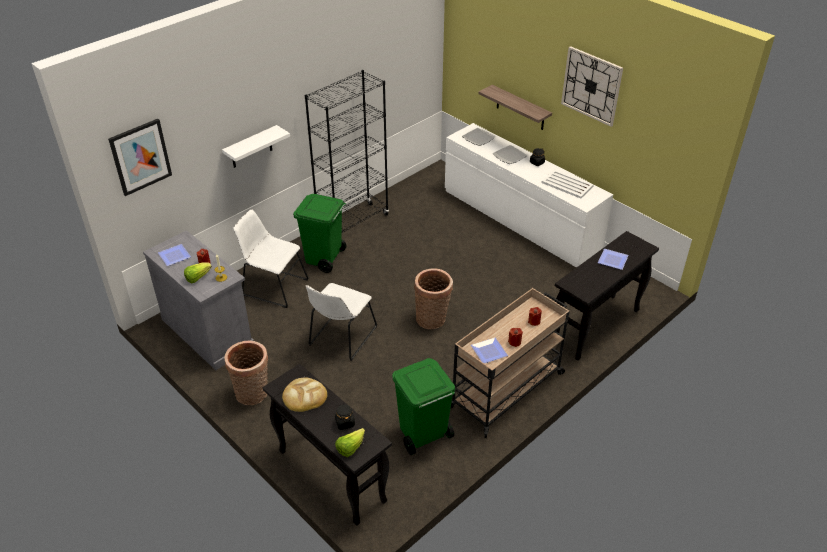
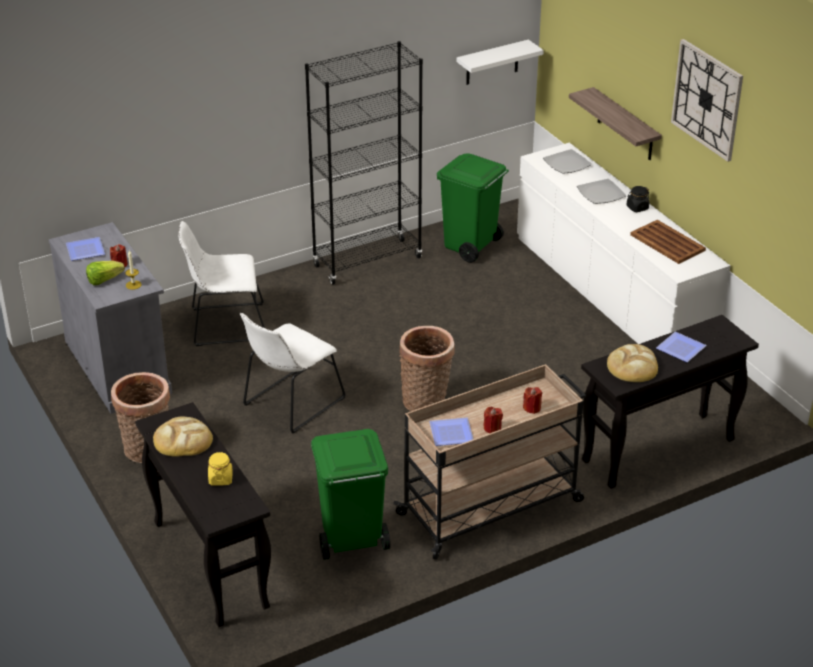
camera: 15 degrees right, 5 degrees down
(140, 157) = (61, 111): picture -> none
(251, 147) = (220, 125): white shelf -> white shelf (492, 63)
(273, 286) = (225, 324): white chair -> white chair turned 45 degrees counterclockwise
(324, 259) = (308, 301): green trash can -> green trash can (470, 246)
(345, 422) = (220, 479): black jar -> yellow jar
(350, 448) = (215, 508): lettuce -> none
(567, 185) = (668, 243): white tray -> brown tray
(588, 279) = (633, 366): none -> bread

